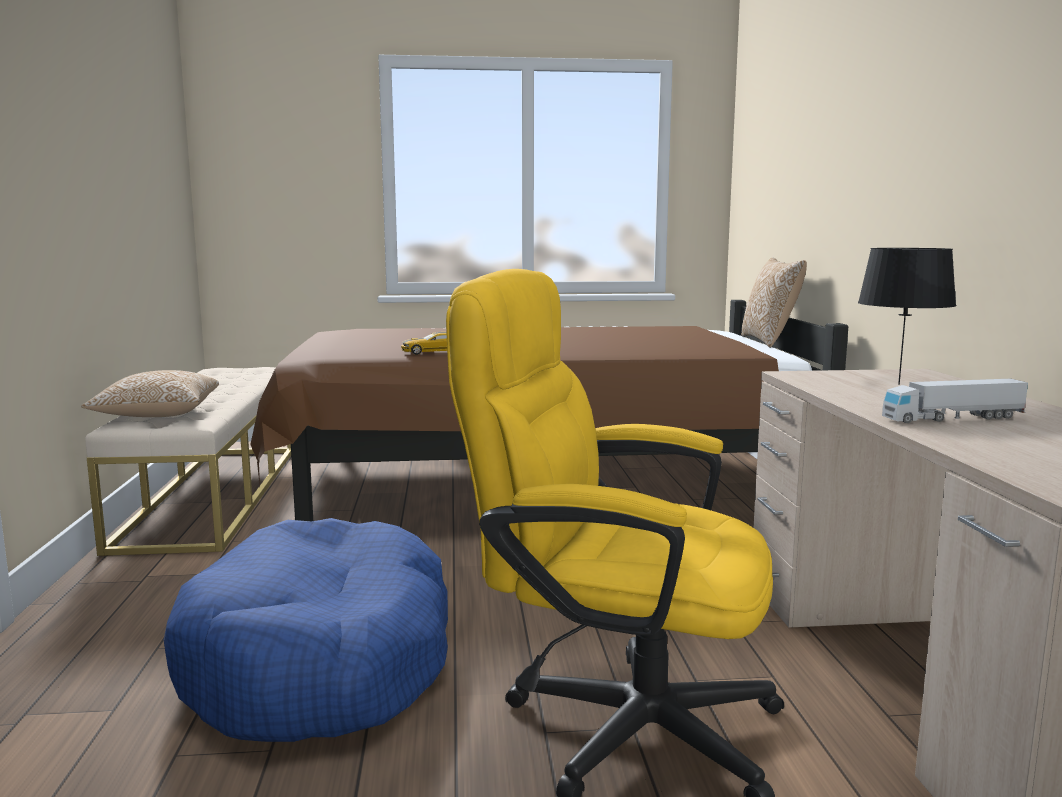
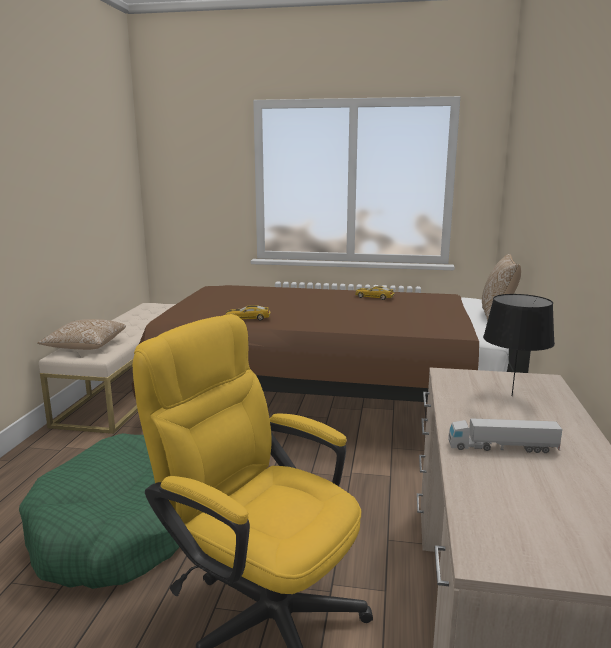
camera: 15 degrees right, 5 degrees up
(321, 661) = (120, 528): blue dog bed -> green dog bed
(589, 330) = (374, 297): none -> toy car

